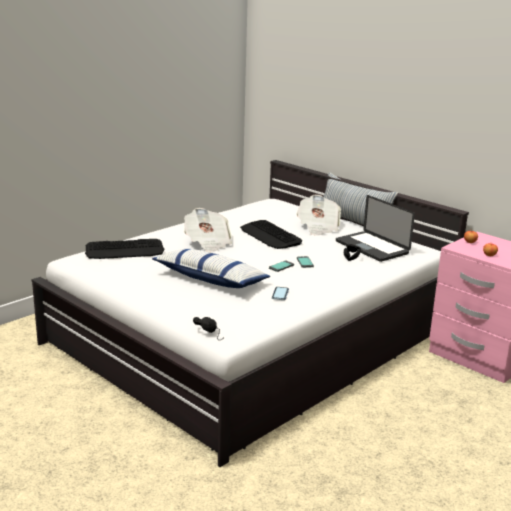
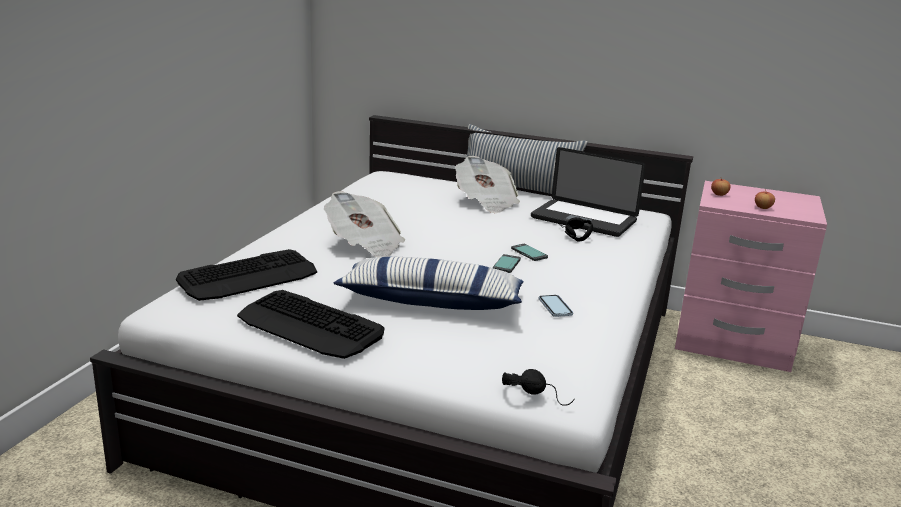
camera: 25 degrees left, 0 degrees up
(270, 236) = (439, 222): keyboard -> keyboard (310, 326)

